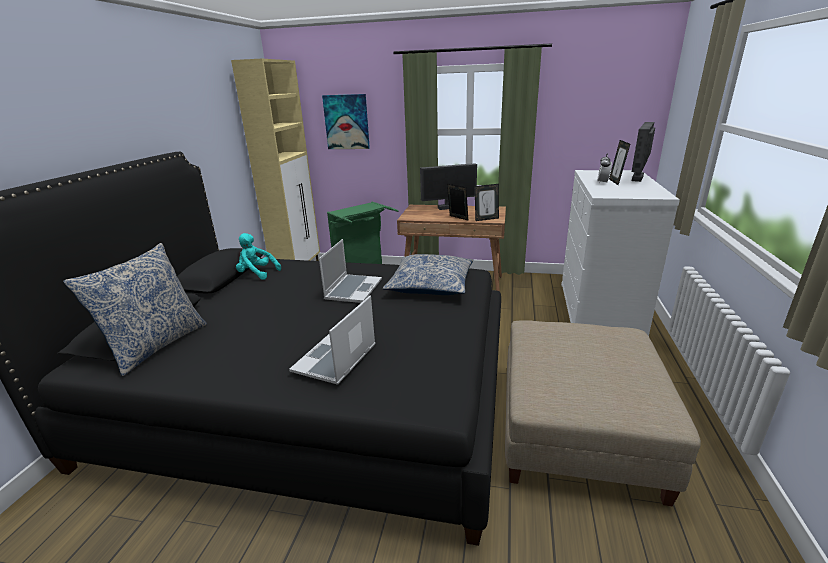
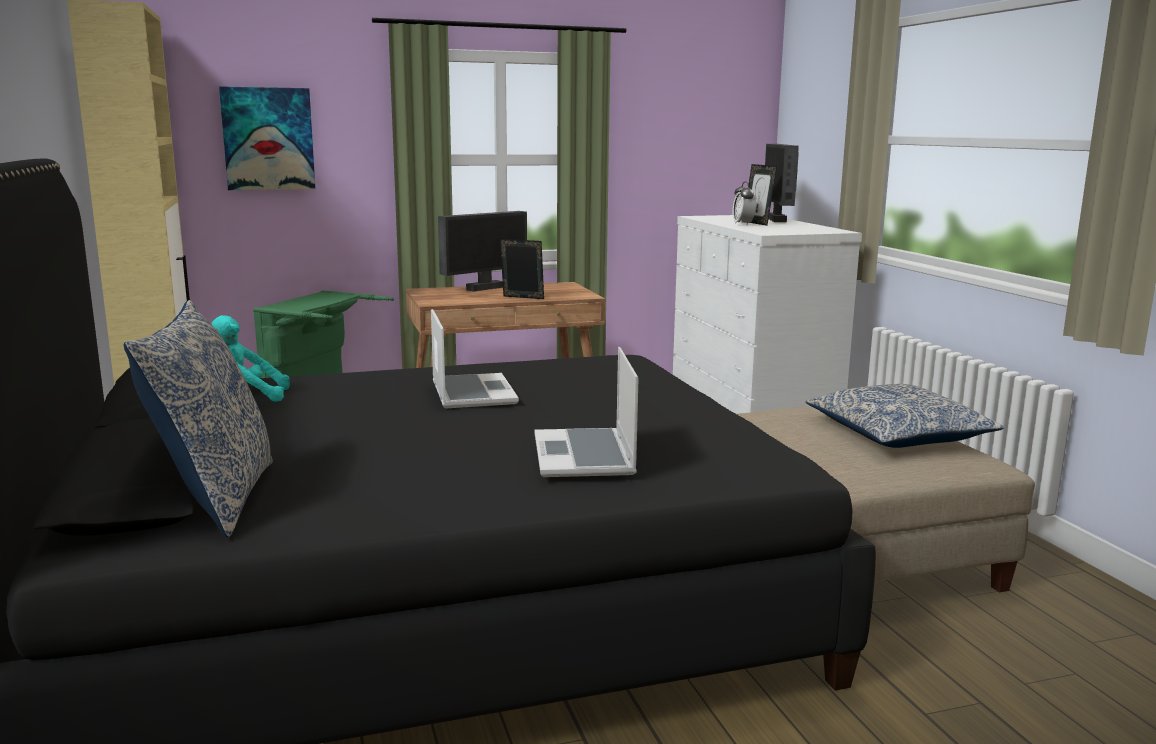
camera: 30 degrees left, 10 degrees down
(430, 285) = (587, 375): pillow -> pillow (898, 434)
(486, 219) = (569, 296): picture frame -> none

